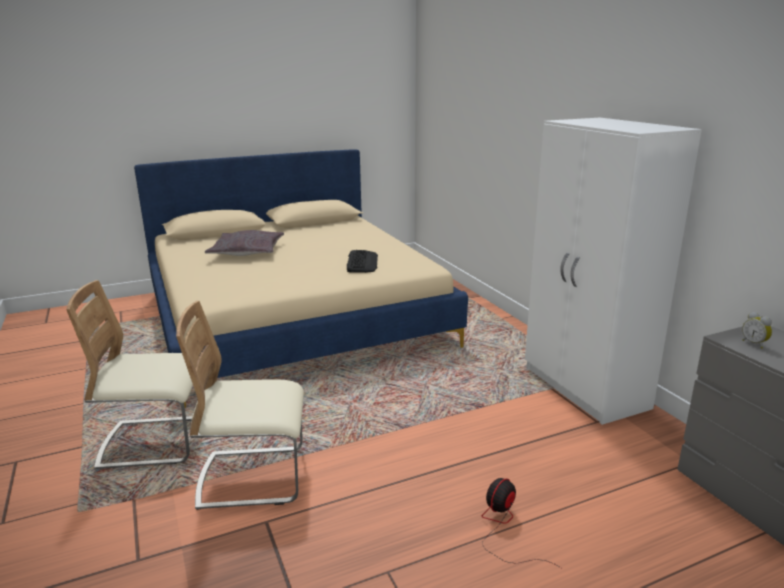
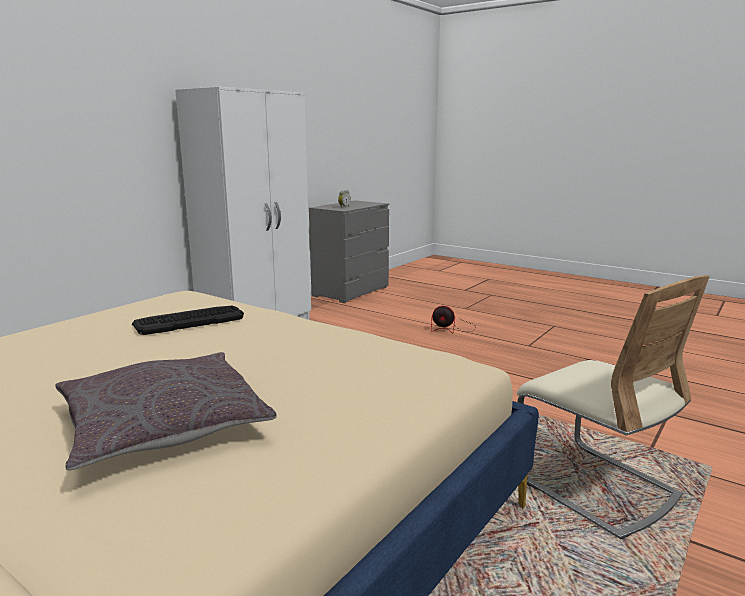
camera: 120 degrees left, 5 degrees down
(253, 477) = (537, 407): beige chair -> none

